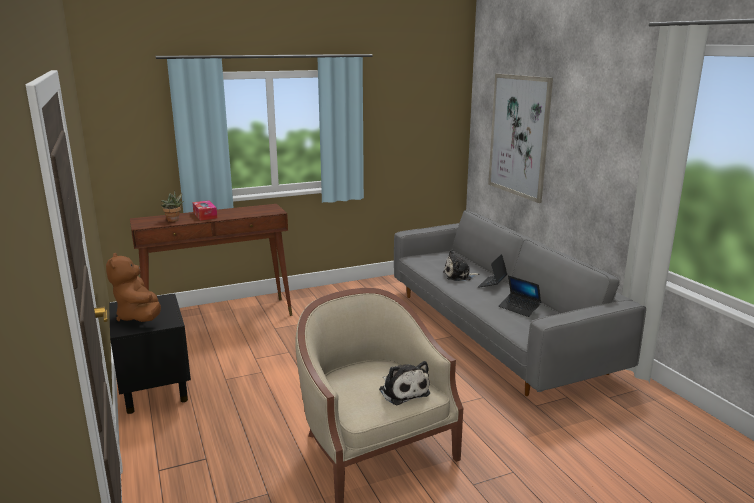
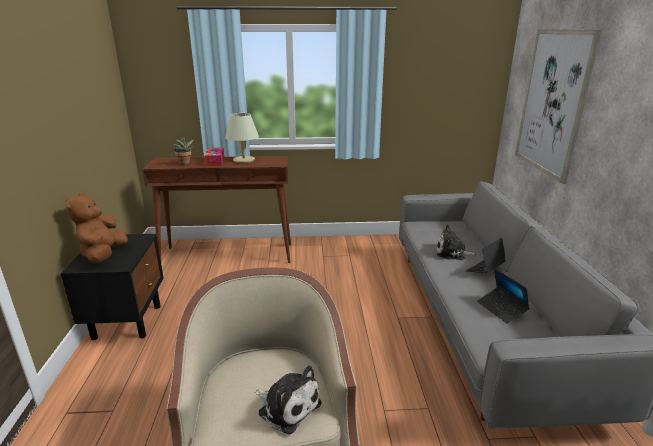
camera: 20 degrees right, 5 degrees up
(235, 211) = (243, 160): none -> beige table lamp
(403, 391) = (287, 406): plush toy -> plush toy turned 45 degrees counterclockwise

